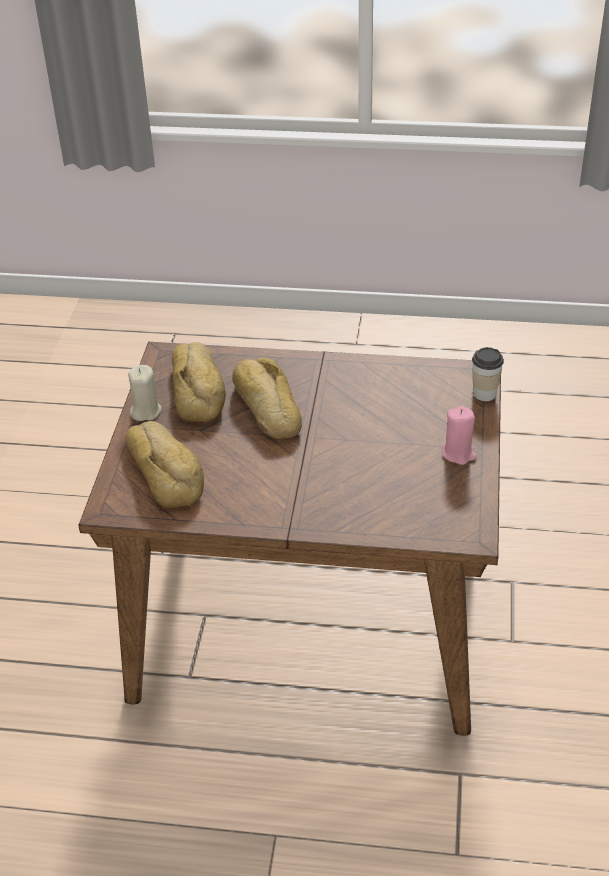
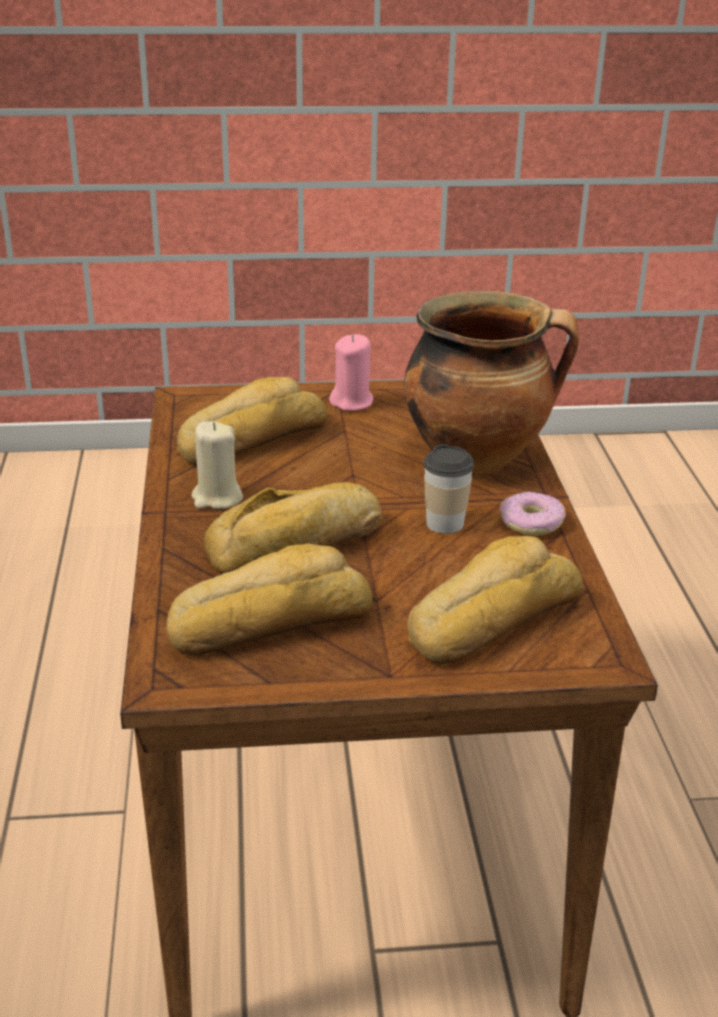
camera: 105 degrees left, 10 degrees down
(145, 411) = (346, 668): beige candle -> beige candle (217, 498)
(258, 512) = (531, 523): none -> donut
(355, 505) = (478, 457): none -> cooking pot
(410, 398) = (250, 438): none -> bread
(484, 393) = (228, 392): cup -> cup (445, 524)

